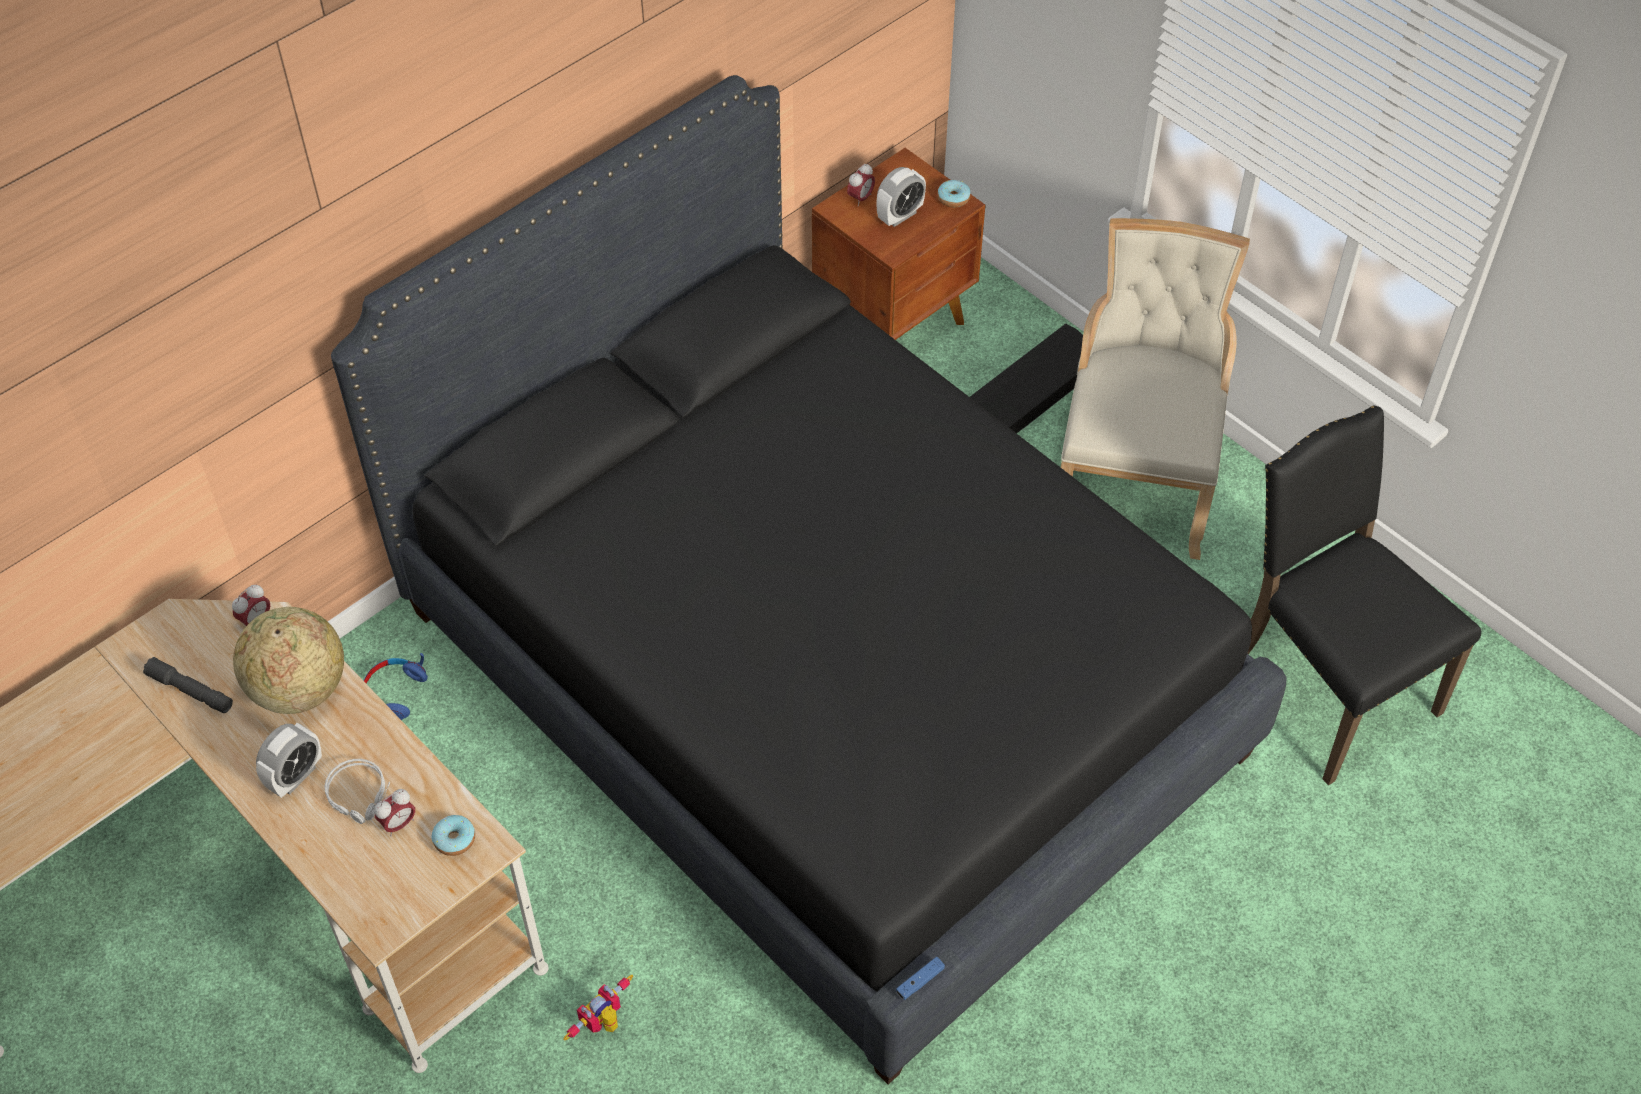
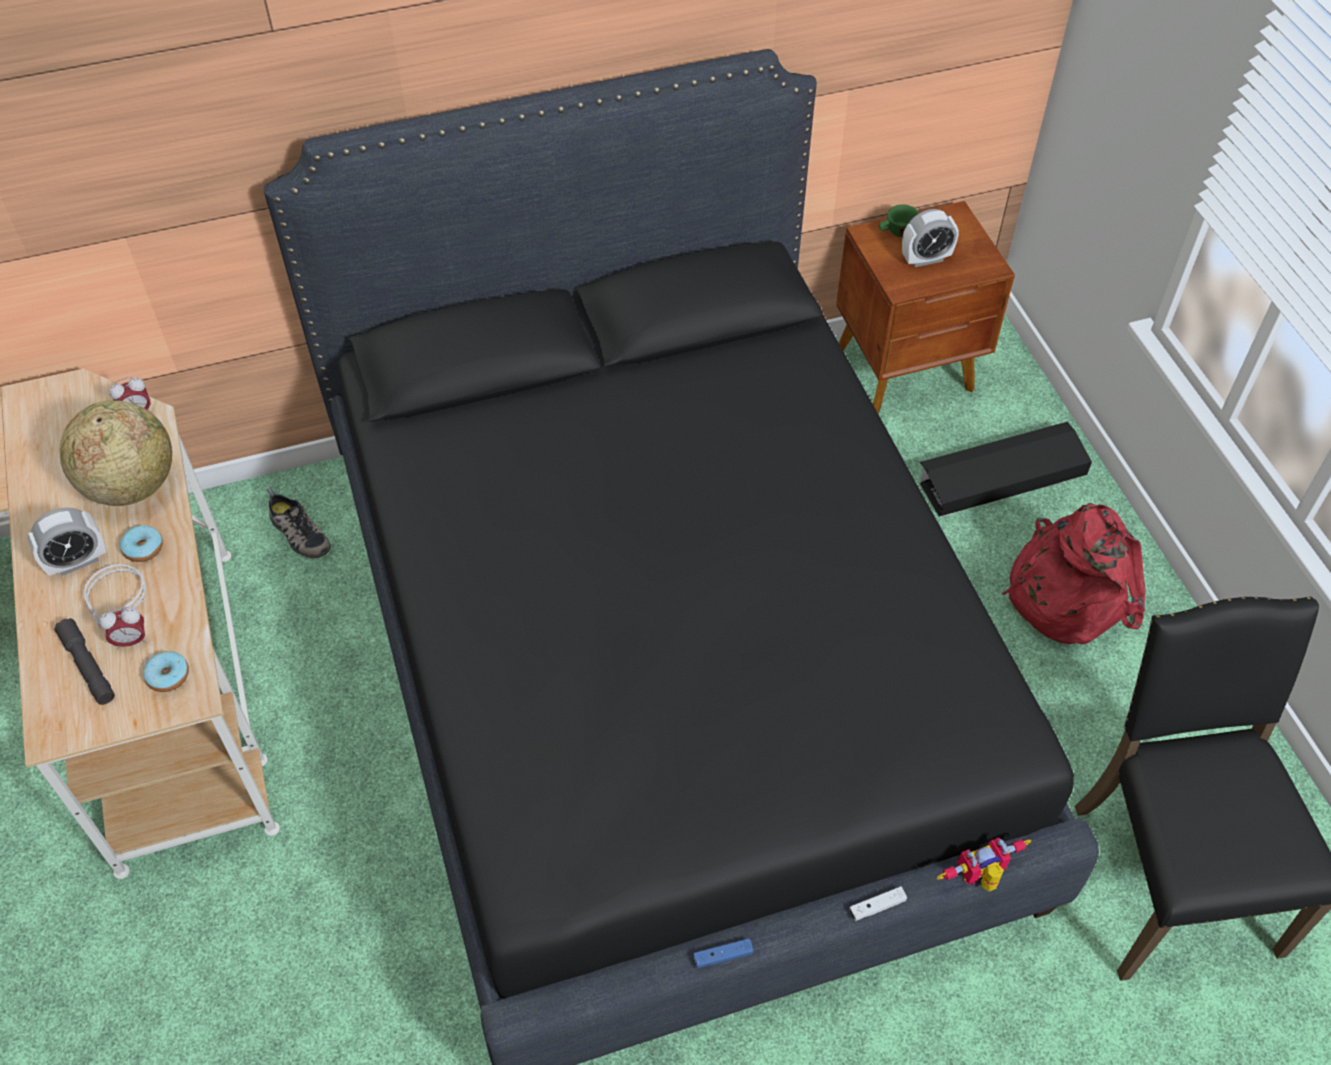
camera: 25 degrees right, 0 degrees up
(190, 691) = (46, 453): grey flashlight -> grey flashlight (88, 667)
(393, 694) = (298, 533): blue headphones -> shoe
(605, 1024) = (295, 907): toy robot -> toy robot (980, 879)
(860, 198) = (897, 232): alarm clock -> green cup
(920, 981) = (543, 1010): blue game controller -> blue game controller (722, 956)
(953, 198) = (986, 259): donut -> donut (143, 548)
(1134, 479) = (1067, 591): beige chair -> red backpack
(1139, 789) = (877, 906): none -> white game controller

